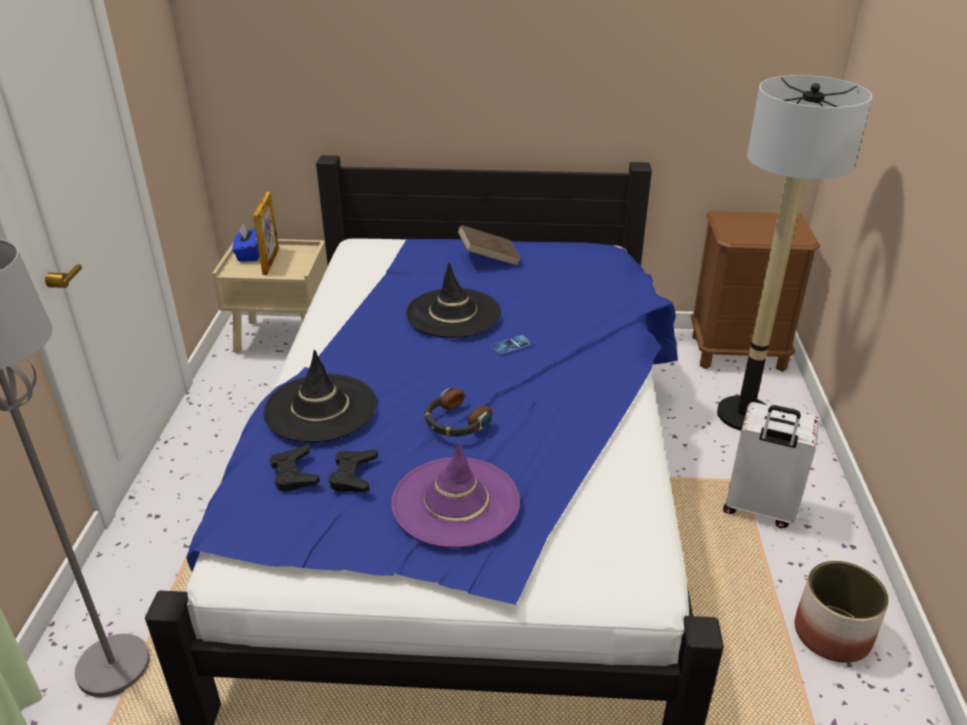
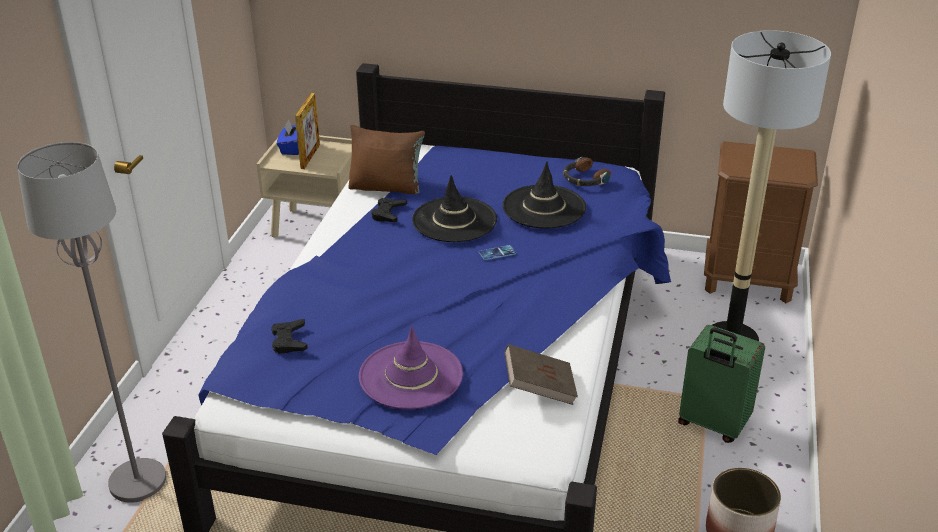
camera: 10 degrees right, 0 degrees up
(320, 408) = (321, 291): black hat -> black hat (544, 207)
(353, 475) = (335, 346): black game controller -> black game controller (388, 213)
(367, 286) = (387, 188): none -> brown pillow
(455, 422) = (428, 313): headphones -> headphones (584, 179)
(488, 259) = (502, 171): brown book -> brown book (539, 388)
(758, 509) = (712, 424): white suitcase -> green suitcase

